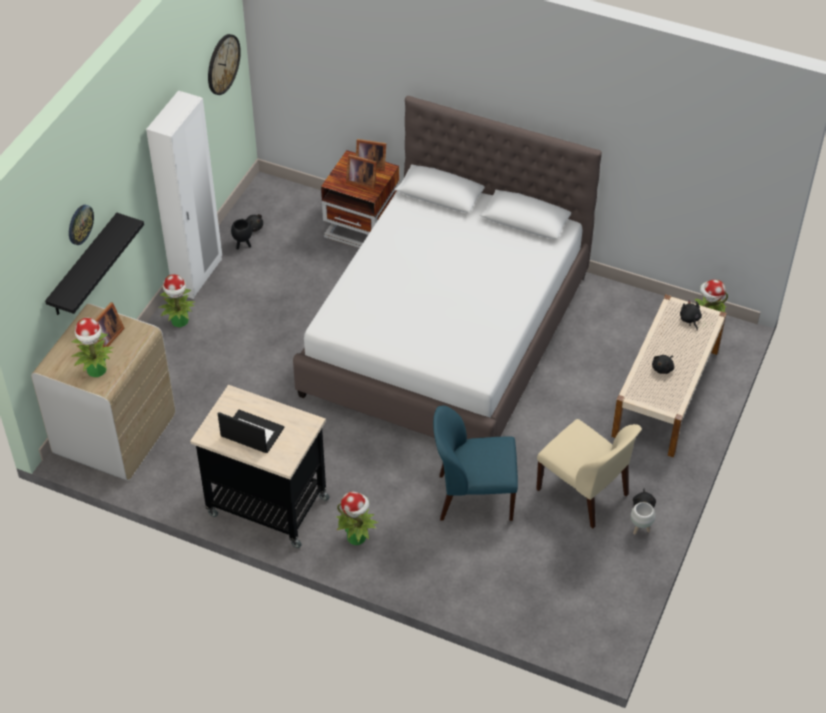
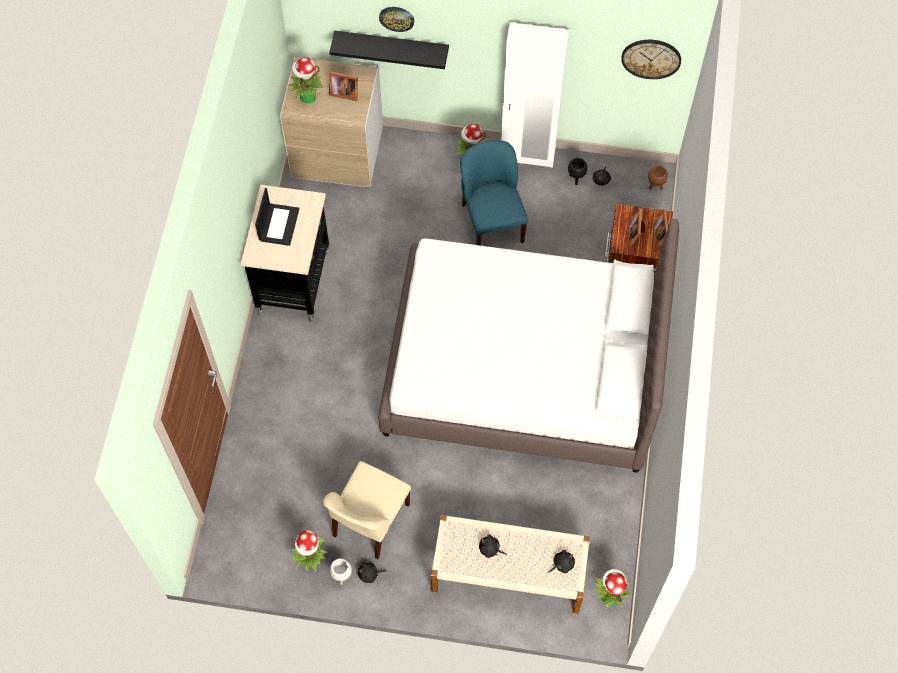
camera: 75 degrees right, 15 degrees up
(279, 191) = (655, 186): none -> brown planter
(357, 537) = (279, 354): potted plant -> potted plant (311, 559)
(473, 497) = (342, 432): blue chair -> blue chair (491, 222)

